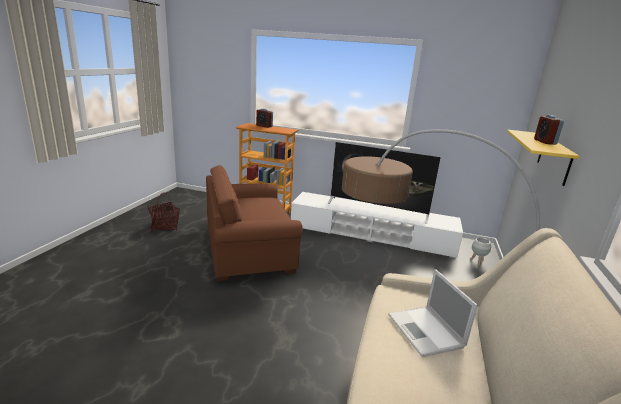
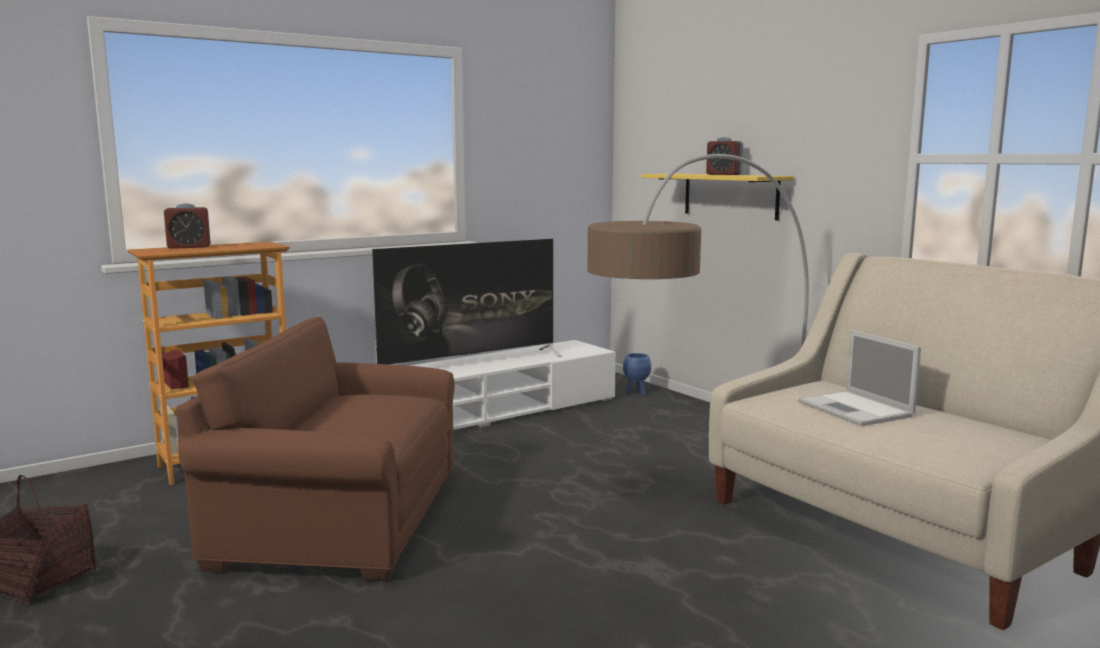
camera: 50 degrees left, 10 degrees down
(249, 250) = (342, 518): brown armchair -> brown armchair turned 75 degrees clockwise
(426, 331) = (856, 409): laptop -> laptop turned 45 degrees clockwise
(477, 261) = (636, 393): white planter -> blue planter

